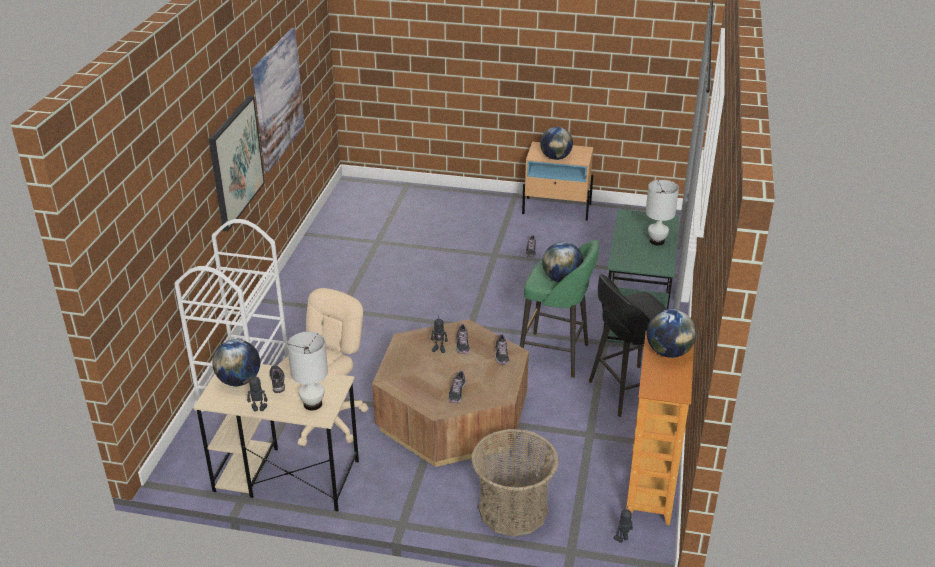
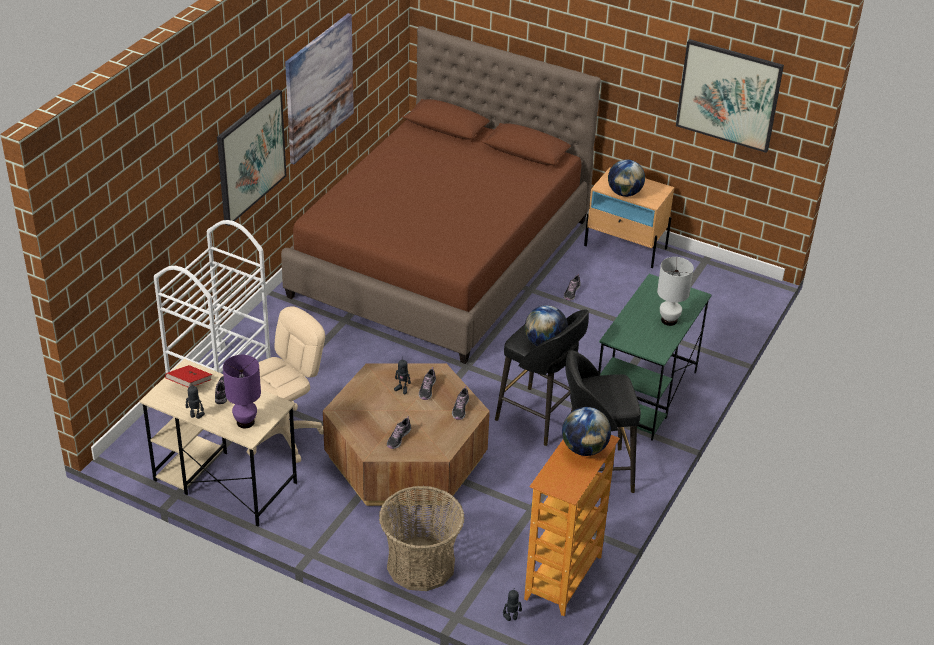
camera: 15 degrees right, 5 degrees up
(239, 380) = (189, 384): globe -> red book
(313, 404) = (246, 422): white table lamp -> purple table lamp
(405, 244) = (441, 257): none -> brown bed
(556, 355) = (539, 418): green stool -> black stool
(637, 52) = (729, 95): none -> picture

